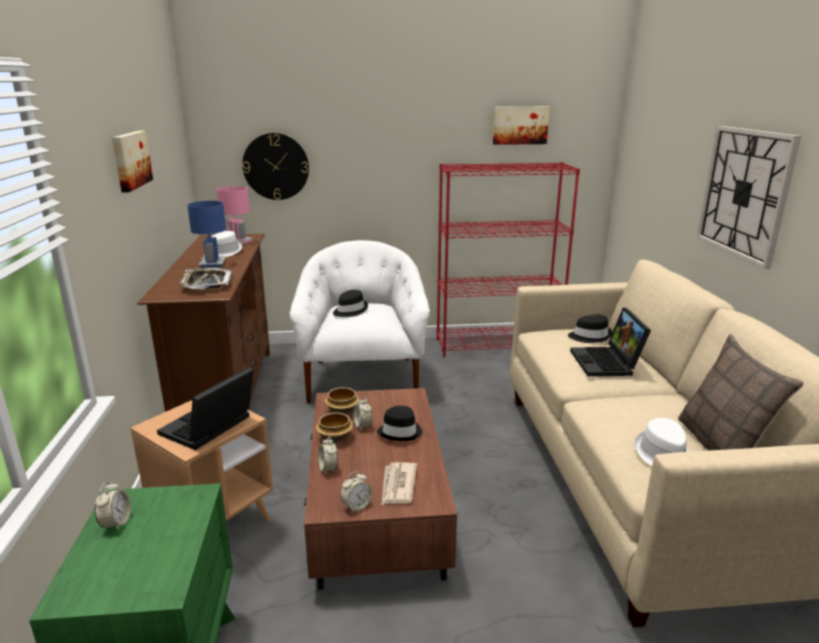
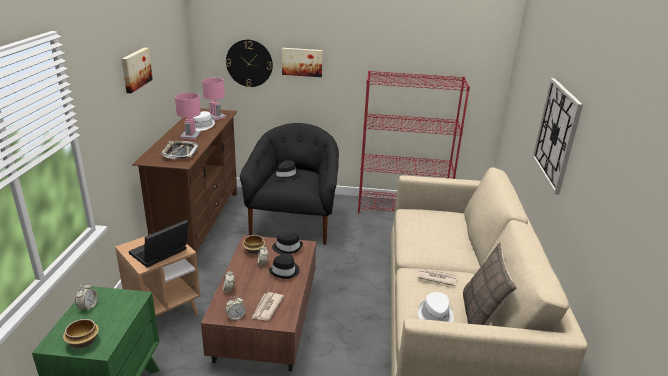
camera: 10 degrees right, 5 degrees up
(213, 264) = (191, 136): blue table lamp -> pink table lamp
(334, 438) = (241, 269): bowl -> bowl (82, 342)
(363, 379) = (294, 223): white armchair -> black armchair
(520, 125) = (432, 46): picture -> picture (302, 62)
(590, 336) = (443, 219): black hat -> black hat (287, 248)
(607, 363) = (441, 243): laptop -> none
(629, 405) = (436, 278): none -> newspaper

